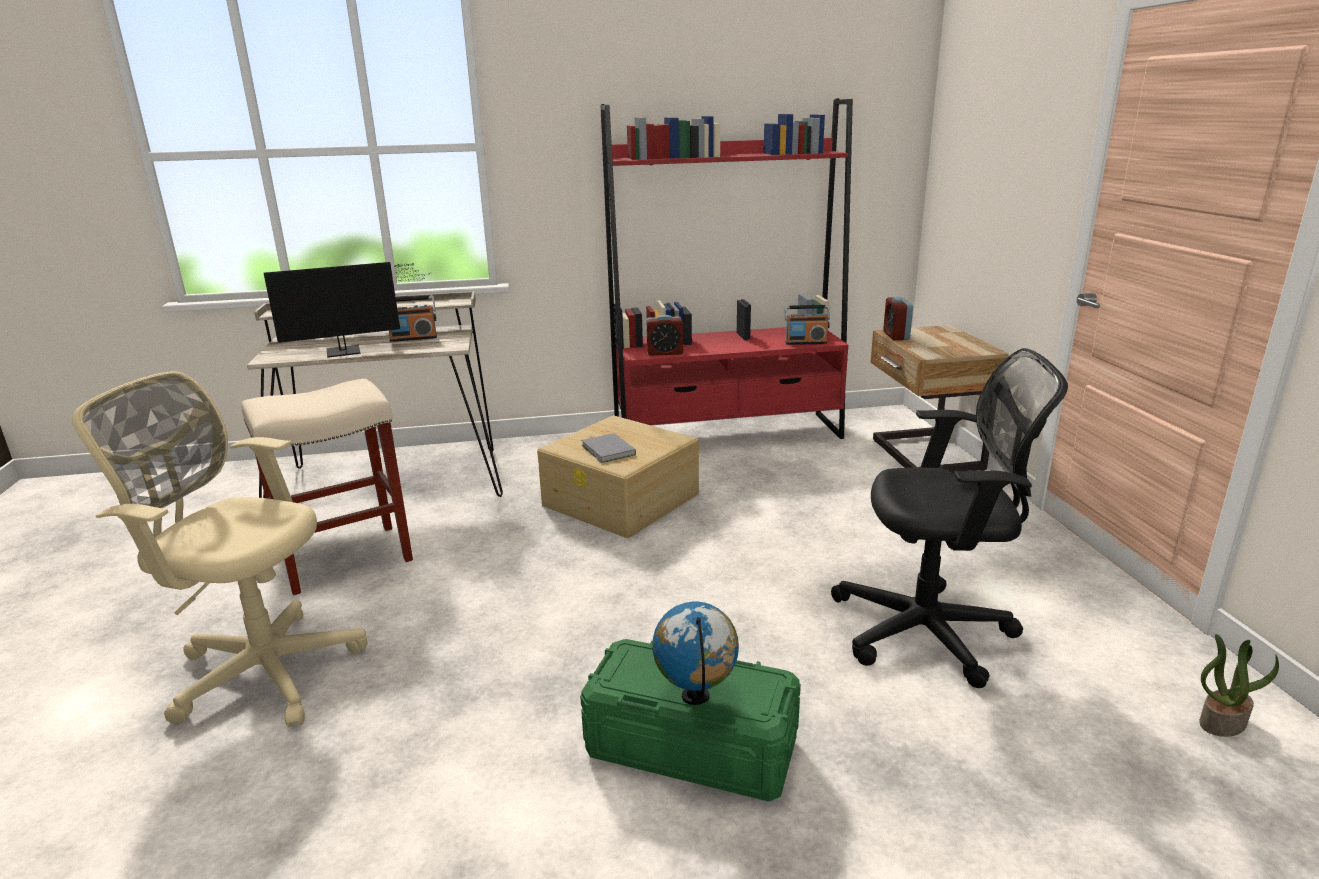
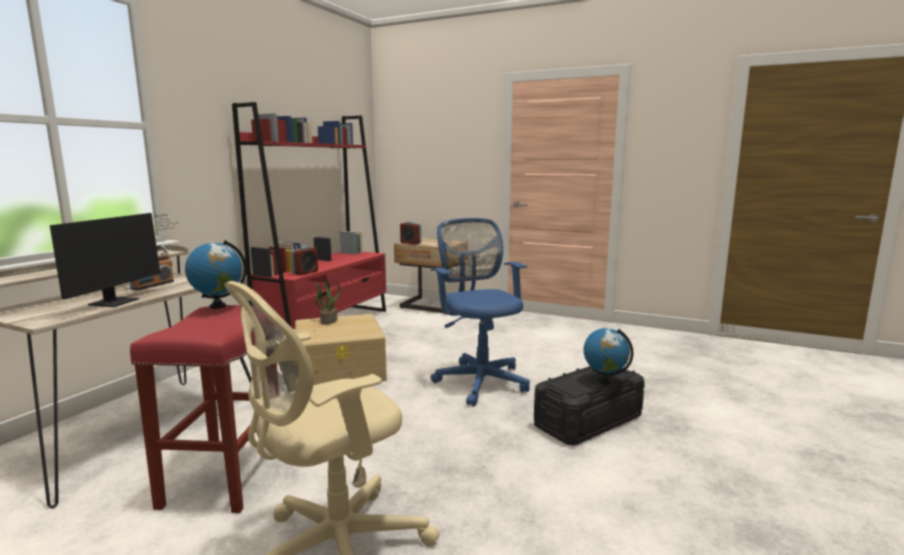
camera: 55 degrees left, 10 degrees down
(343, 559) = (225, 478): beige stool -> red stool
(356, 382) = (218, 306): none -> globe
(608, 451) = (344, 331): grey book -> none
(691, 747) = (588, 421): green storage box -> black storage box
(715, 599) = (480, 380): none -> blue office chair
(806, 342) = (364, 256): radio -> none
(931, 632) = (562, 353): black office chair -> none
(1222, 722) = (656, 338): potted plant -> potted plant (328, 321)

